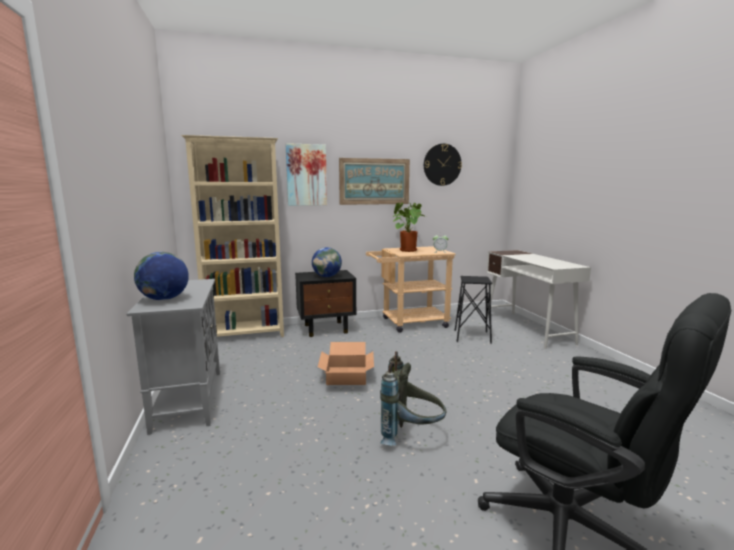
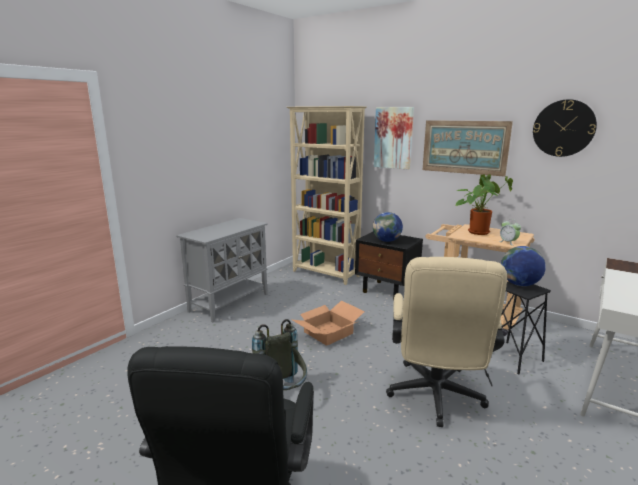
camera: 50 degrees right, 5 degrees up
(164, 299) = (208, 231): globe -> globe (519, 284)
(488, 377) = (435, 398): none -> beige office chair

